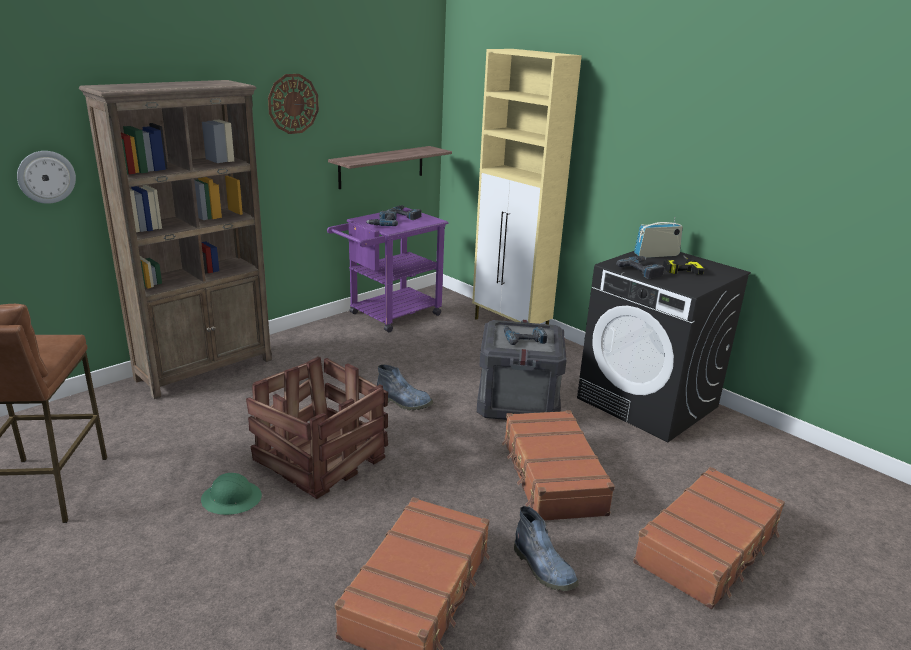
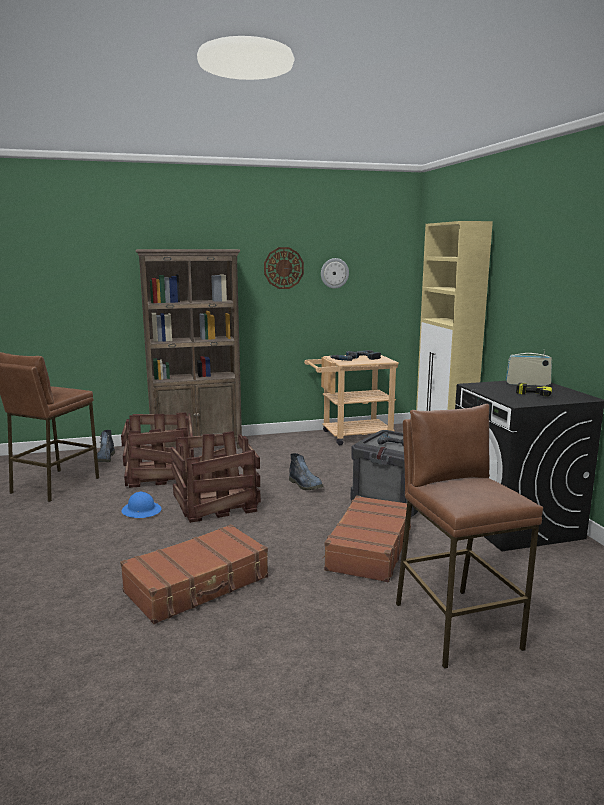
camera: 30 degrees right, 10 degrees down
(46, 177) = (112, 303): wall clock -> wall clock (334, 273)
(197, 429) = (159, 474): none -> crate
(231, 499) = (141, 511): green hard hat -> blue hard hat
(381, 167) = (357, 320): shelf -> none
(389, 316) = (350, 436): purple cart -> beige cart
(544, 569) = (299, 598): boot -> boot (105, 459)
(643, 270) = (494, 390): power drill -> none
(708, 548) = (456, 625): brown suitcase -> brown stool

